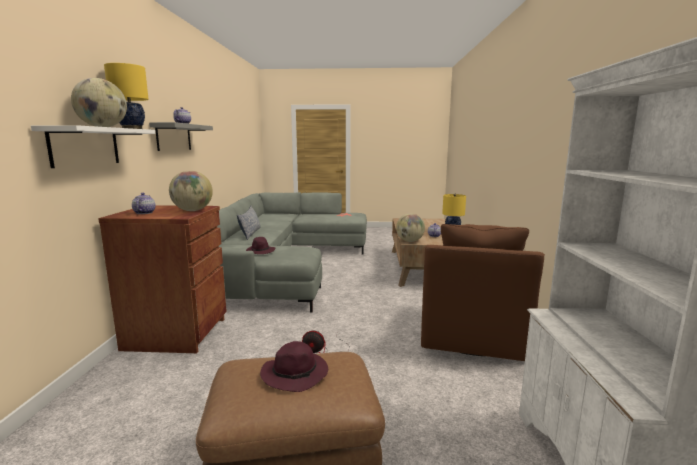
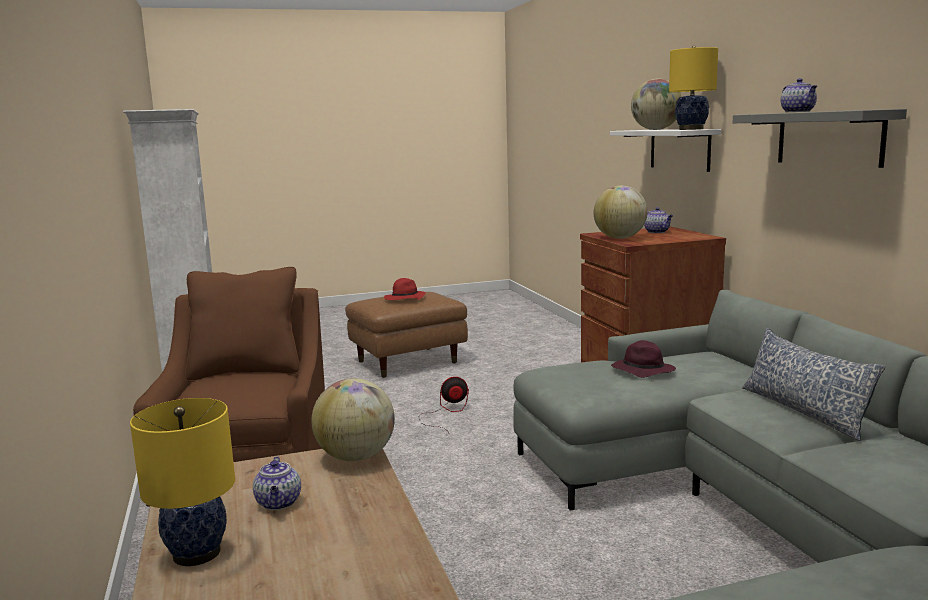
camera: 160 degrees right, 0 degrees up
(296, 374) = (404, 299): purple hat -> red hat

